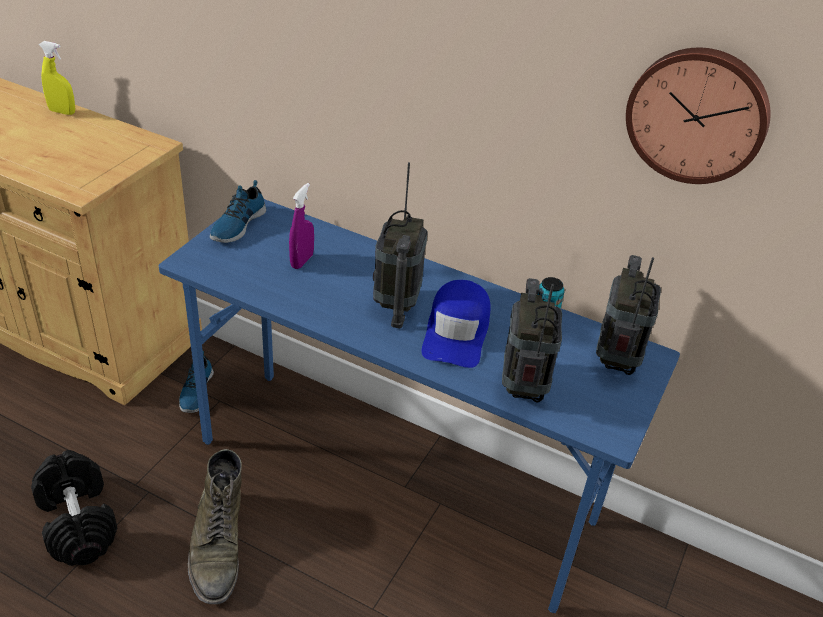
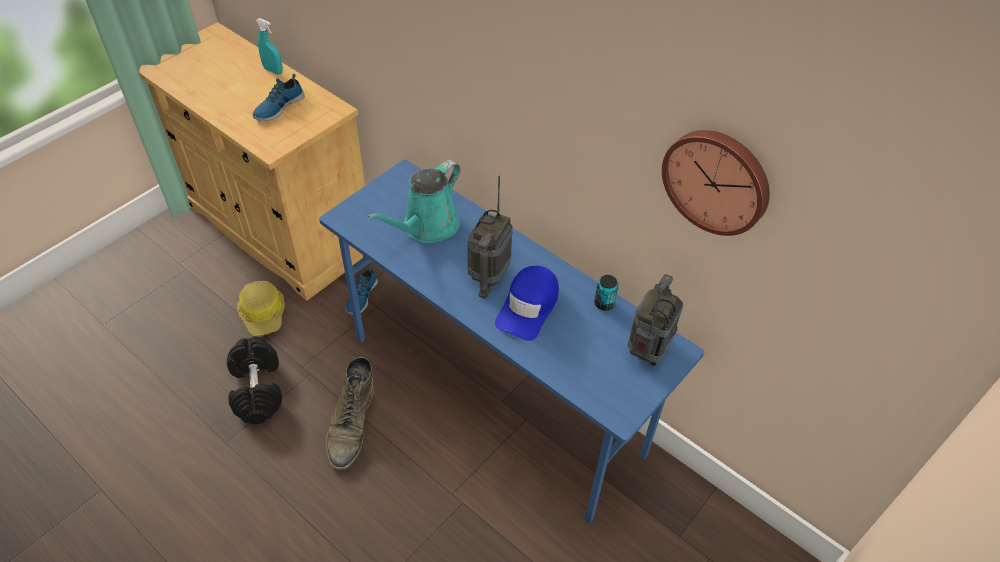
camera: 15 degrees right, 10 degrees up
(62, 112) = (273, 71): yellow spray bottle -> turquoise spray bottle
(69, 428) = (263, 313): none -> hard hat
(237, 225) = (386, 187): shoe -> shoe (278, 107)
(302, 261) = (427, 227): purple spray bottle -> turquoise watering can
(523, 388) = (564, 364): radio -> none

